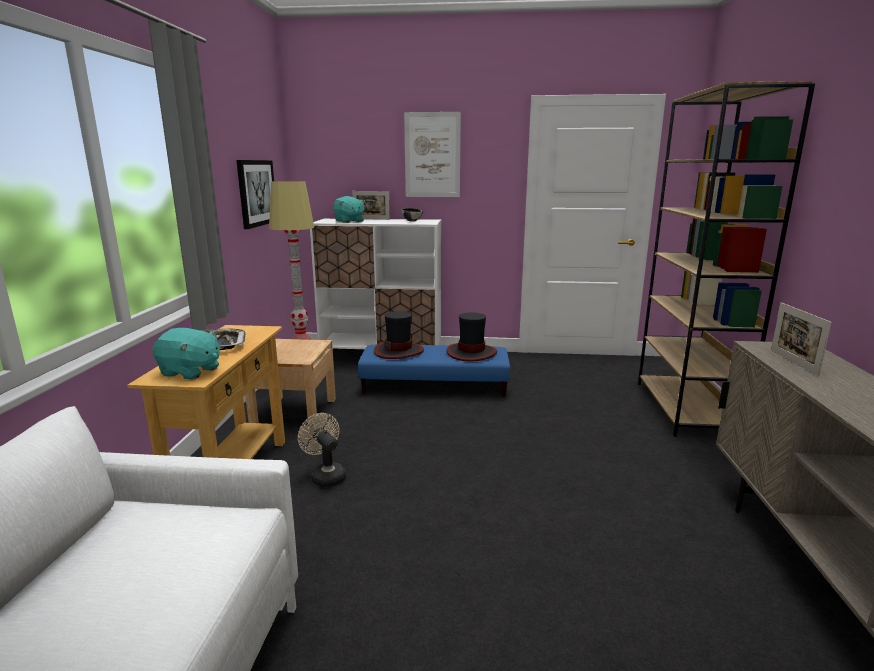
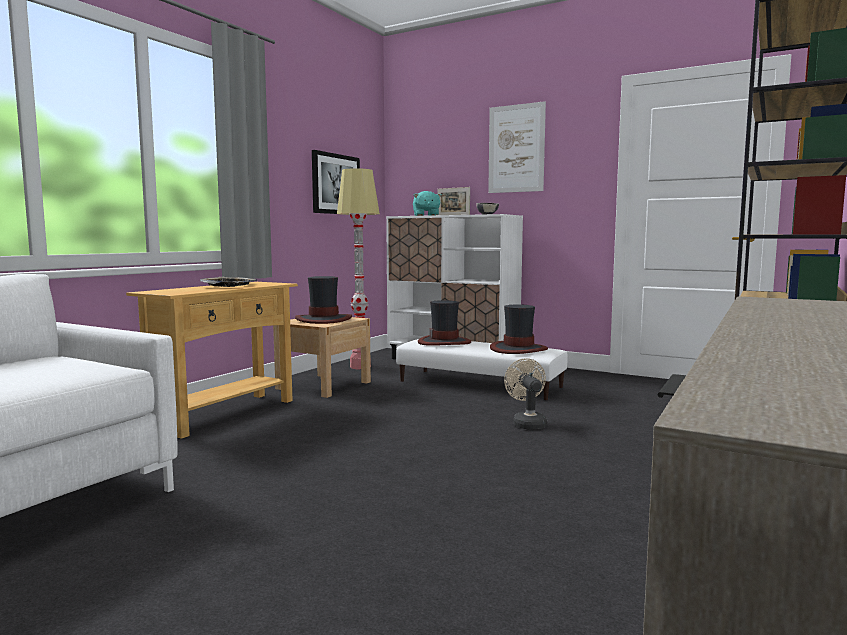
camera: 25 degrees right, 10 degrees down
(190, 372) = (178, 291): turquoise plush toy -> none
(290, 349) = (323, 319): none -> hat
(325, 476) = (298, 424): beige fan -> beige fan (527, 423)
(435, 385) = (480, 384): blue ottoman -> white ottoman
(793, 362) = (775, 305): picture frame -> none

